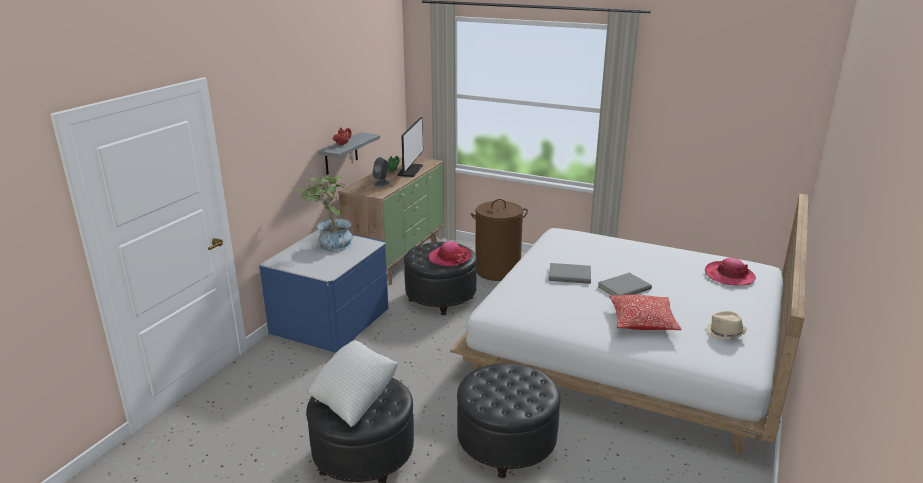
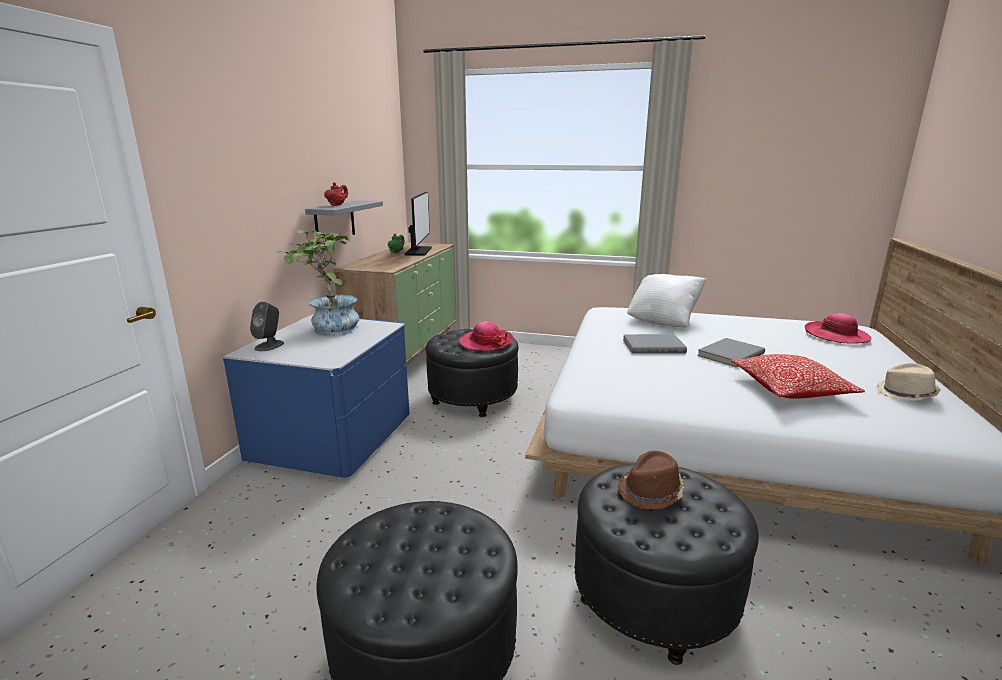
camera: 10 degrees left, 5 degrees down
(355, 401) = (410, 559): white pillow -> white pillow (663, 320)
(381, 183) = (388, 261): grey speaker -> grey speaker (269, 346)
(497, 270) = (529, 365): brown laundry basket -> none
(504, 381) = (651, 492): none -> brown hat

